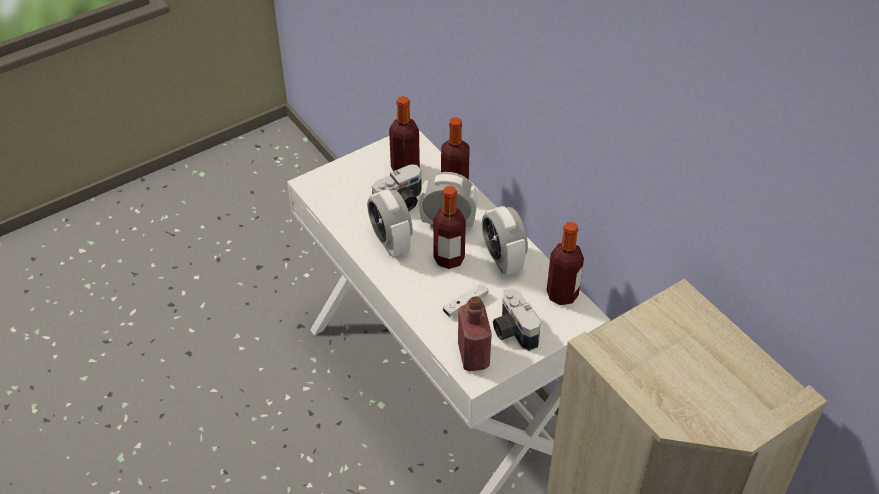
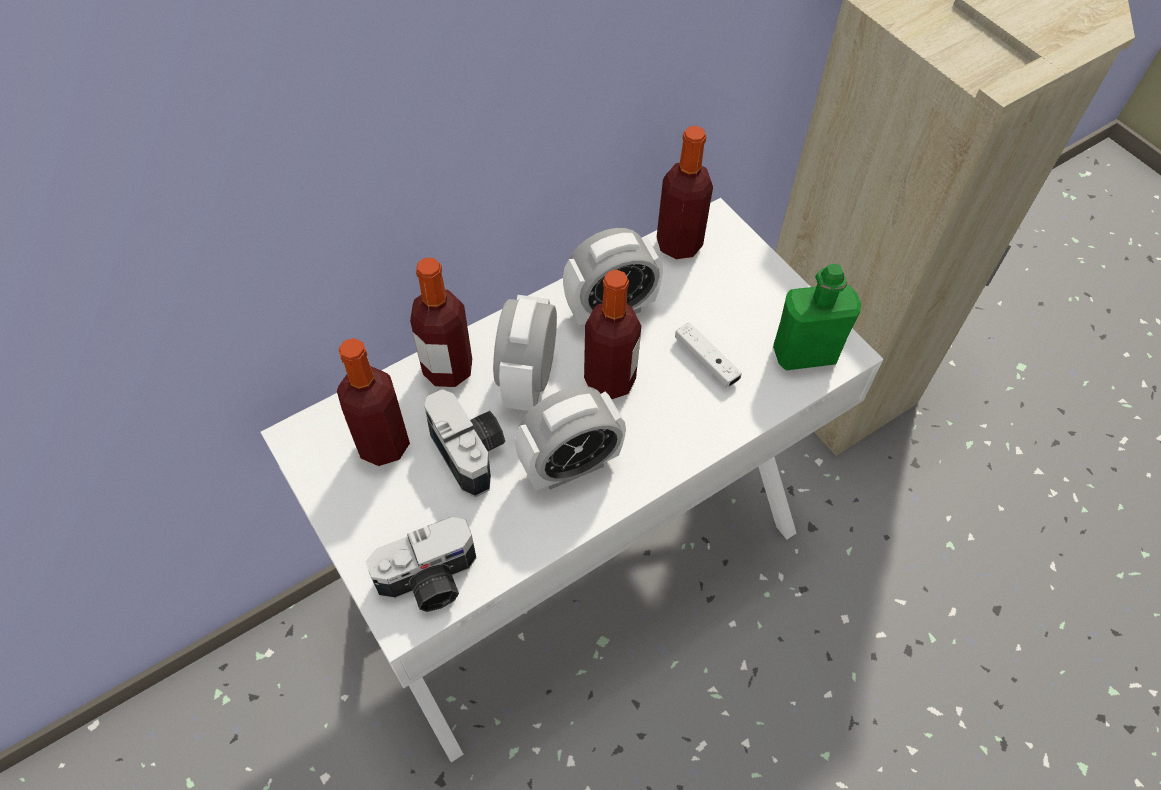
camera: 90 degrees left, 10 degrees up
(473, 355) = (804, 354): red bottle -> green bottle
(512, 331) = (753, 305): camera -> camera (430, 582)

